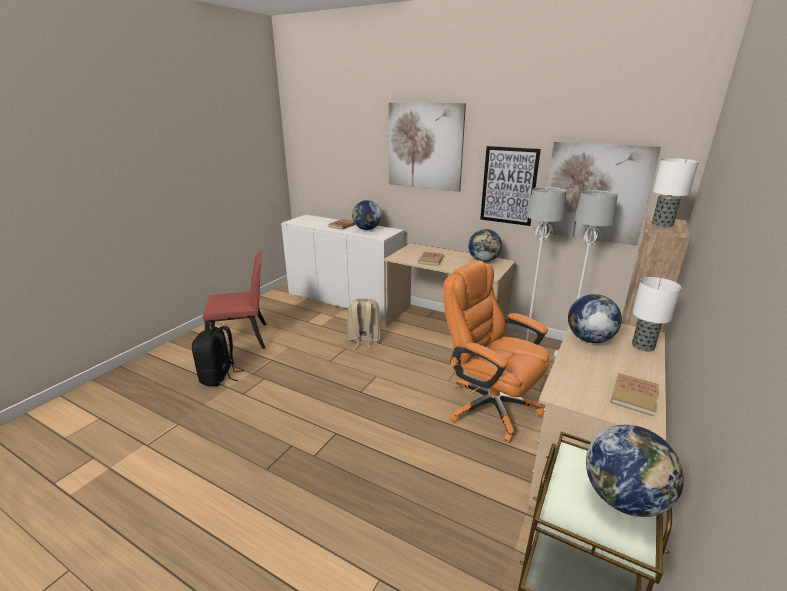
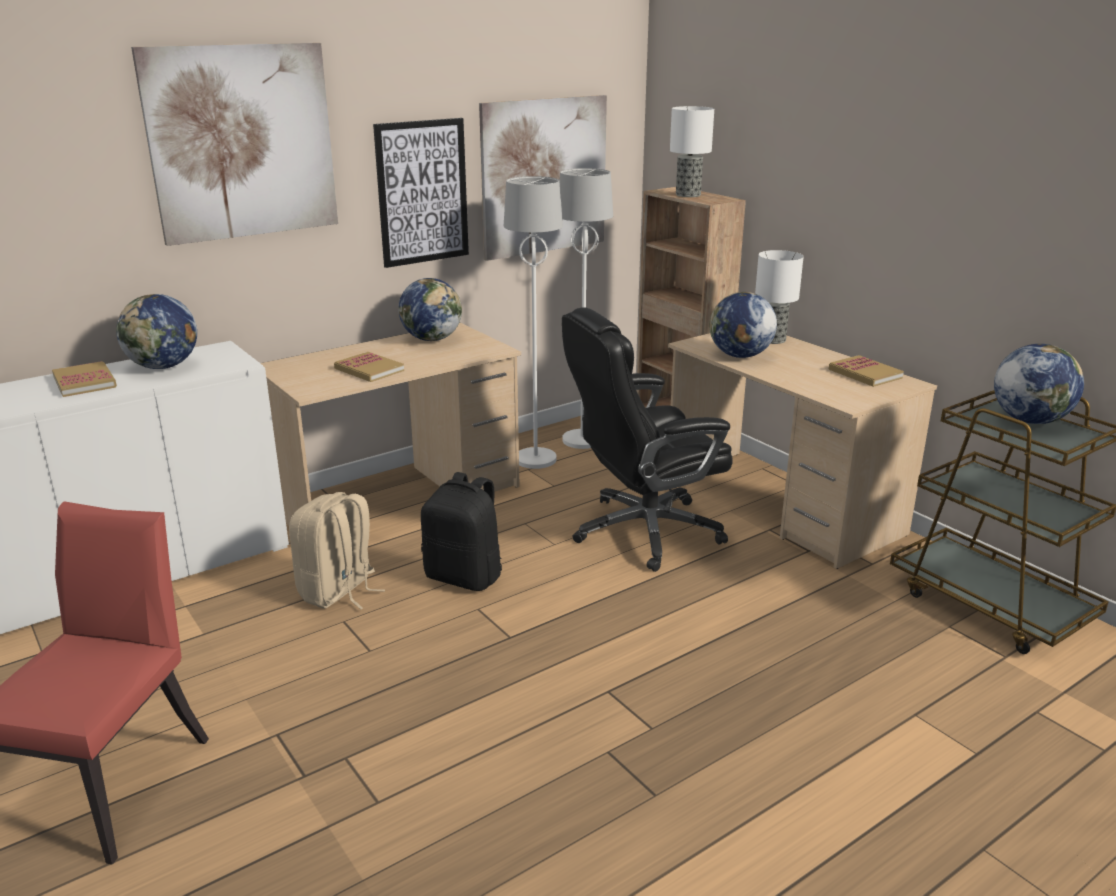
camera: 65 degrees left, 0 degrees up
(219, 377) = (261, 840): black backpack -> black backpack (465, 577)
(490, 406) = (643, 531): orange office chair -> black office chair

